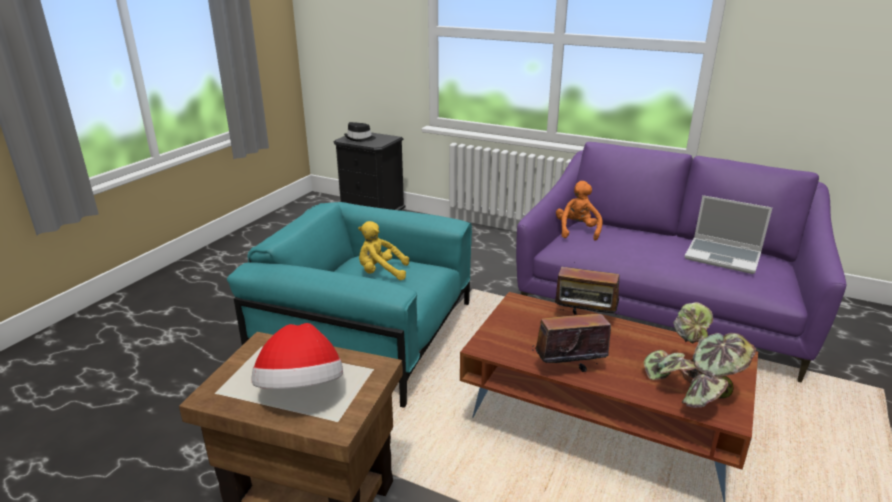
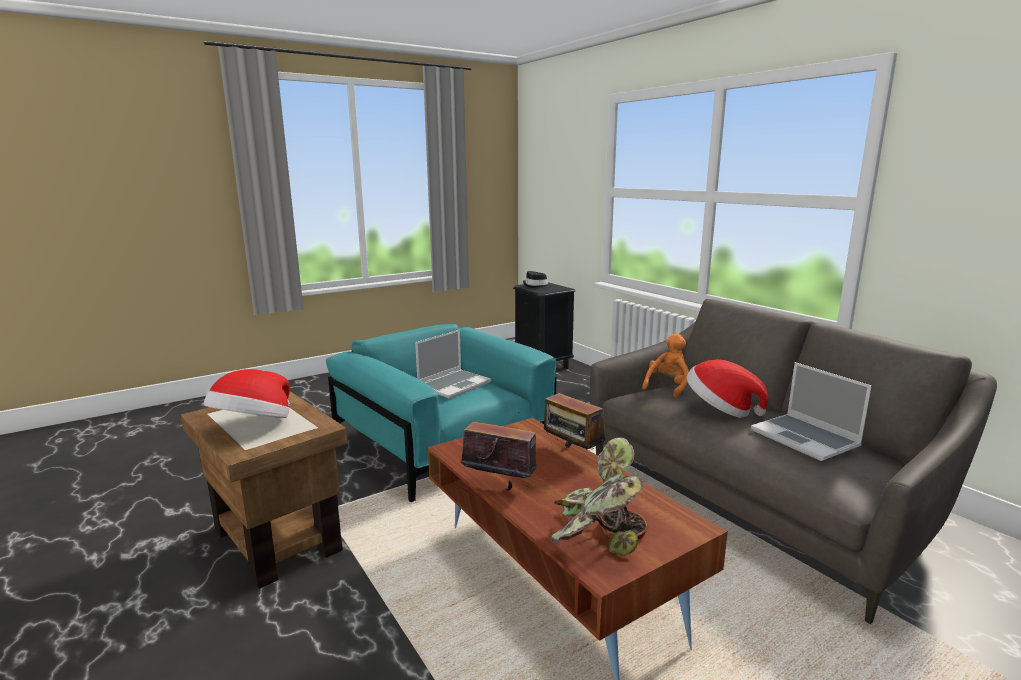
camera: 30 degrees right, 10 degrees down
(381, 273) = (454, 385): yellow plush toy -> laptop
(643, 244) = (720, 409): none -> hat
(661, 309) = (757, 498): purple sofa -> grey sofa

